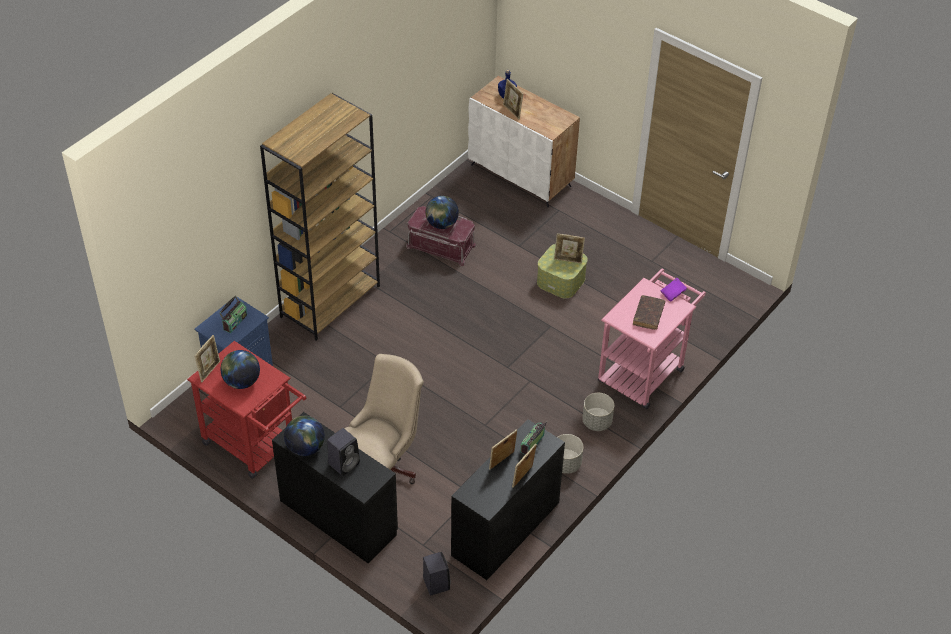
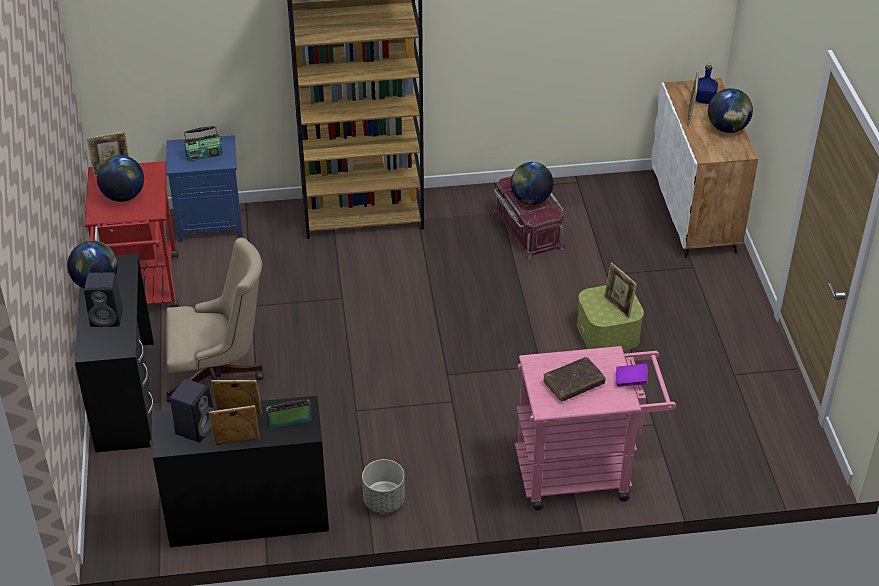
camera: 45 degrees right, 5 degrees down
(435, 583) = (125, 514): black speaker -> black speaker (196, 427)
(541, 107) = (727, 128): none -> globe
(597, 422) = (467, 485): grey planter -> none

